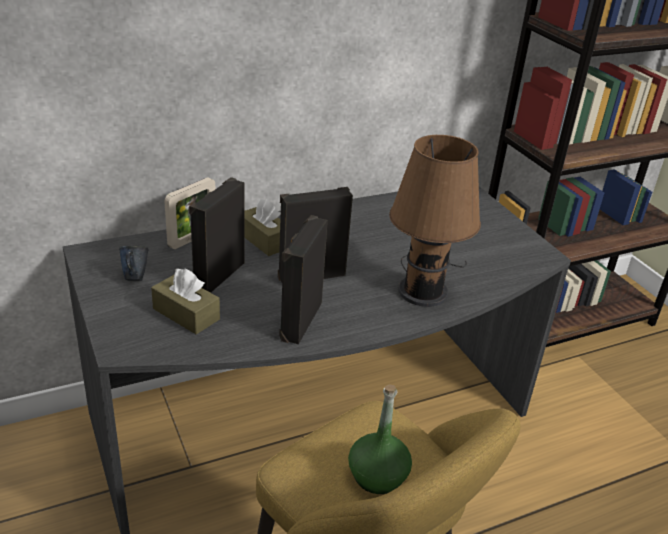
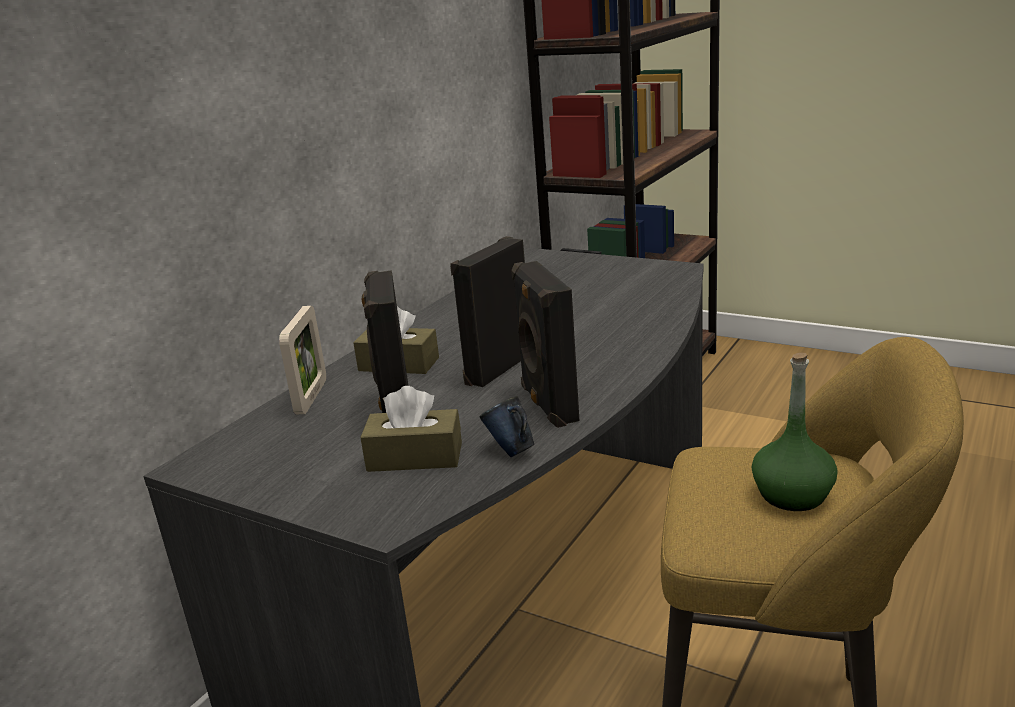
camera: 30 degrees left, 10 degrees down
(134, 277) = (295, 457): blue mug -> blue mug (511, 451)
(423, 288) = (620, 330): brown table lamp -> none

